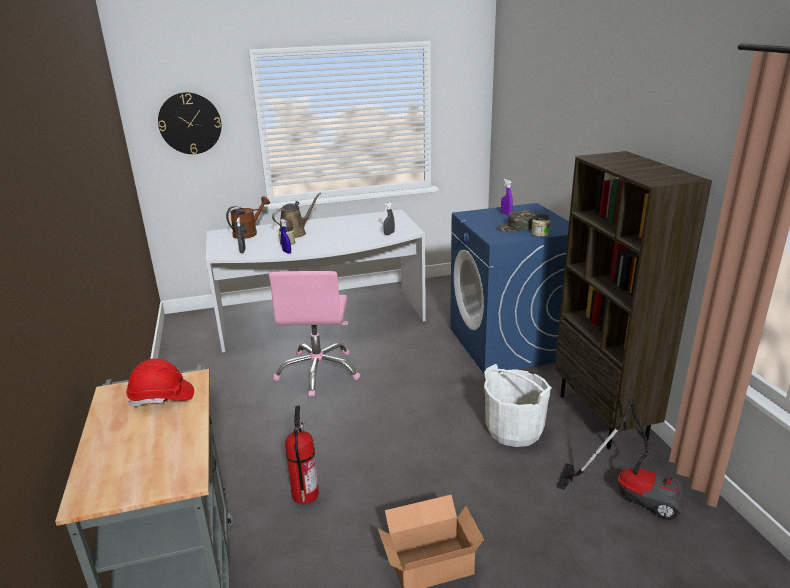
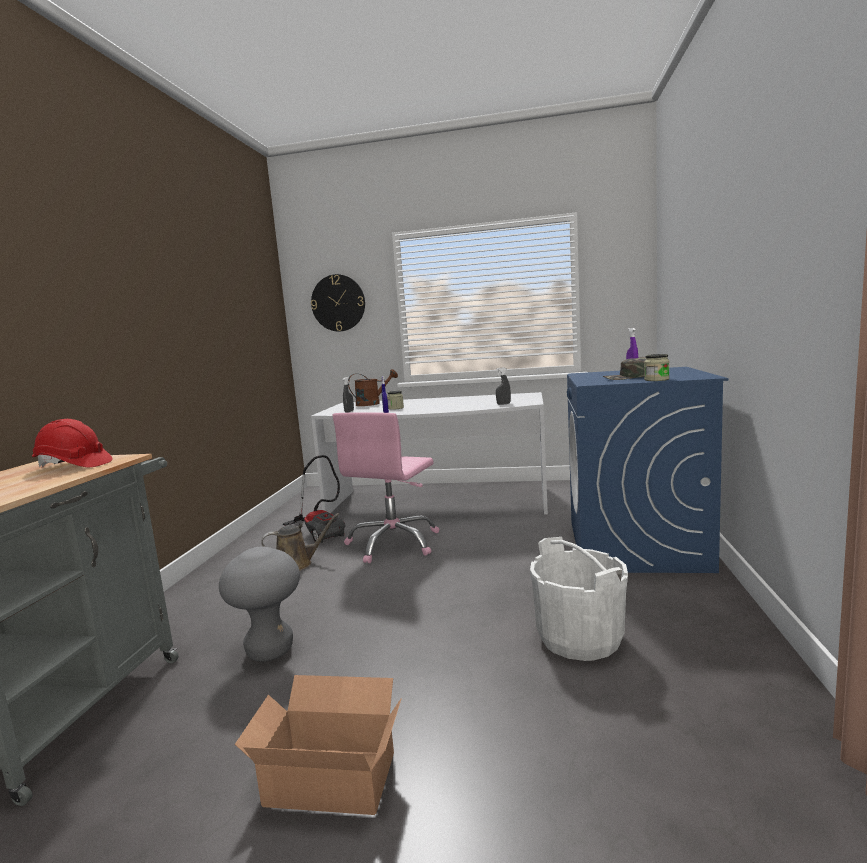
camera: 25 degrees right, 15 degrees down
(295, 233) = (412, 403): brown watering can -> brown watering can (297, 564)
(305, 493) = (270, 651): fire extinguisher -> grey stool
(603, 417) = (736, 649): brown bookcase -> none
(630, 493) = (729, 771): vacuum cleaner -> vacuum cleaner (320, 531)

